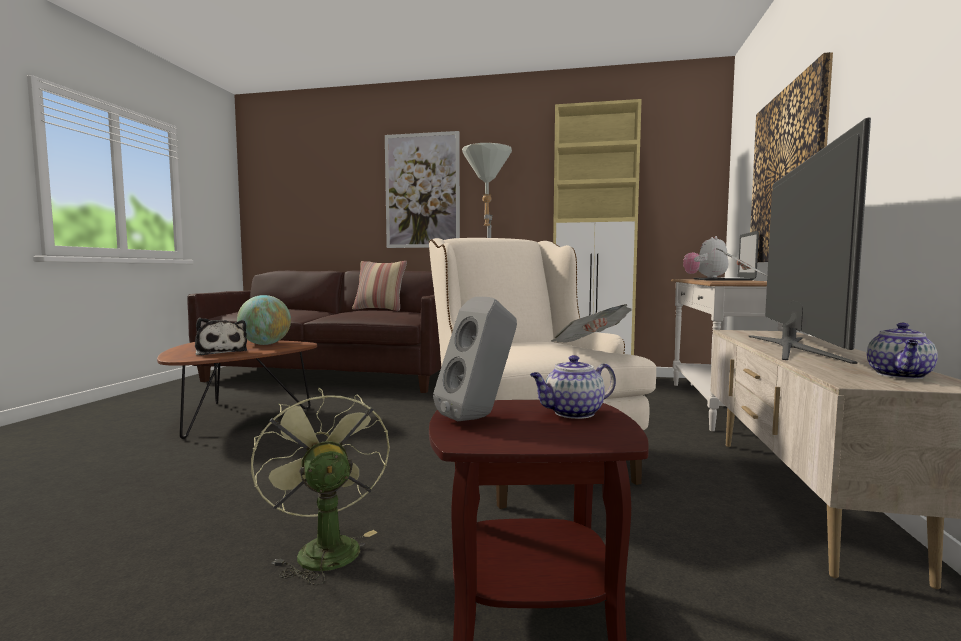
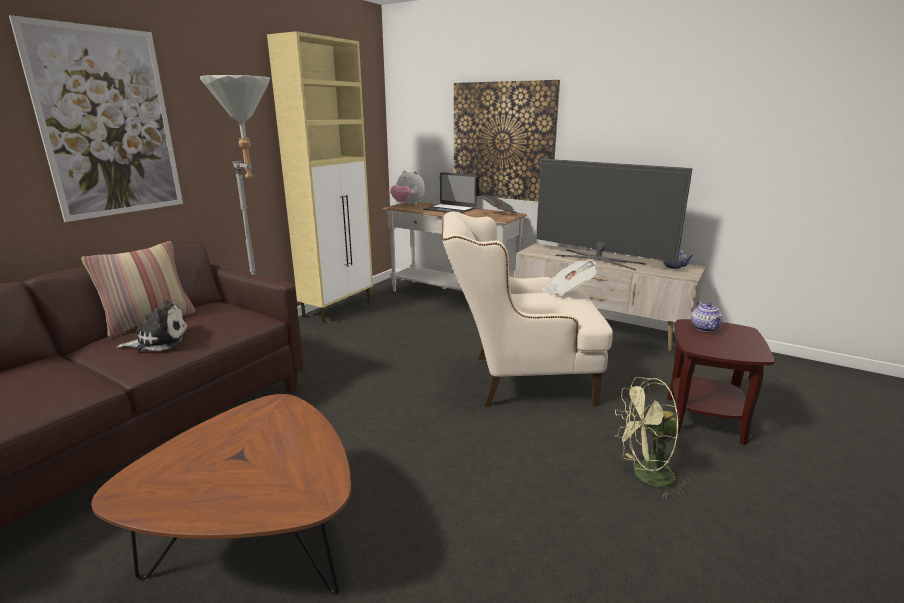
camera: 70 degrees left, 15 degrees up
(221, 352) = (288, 466): plush toy -> plush toy (159, 341)
(265, 344) = (245, 431): globe -> none
(479, 417) = (718, 347): grey speaker -> none

